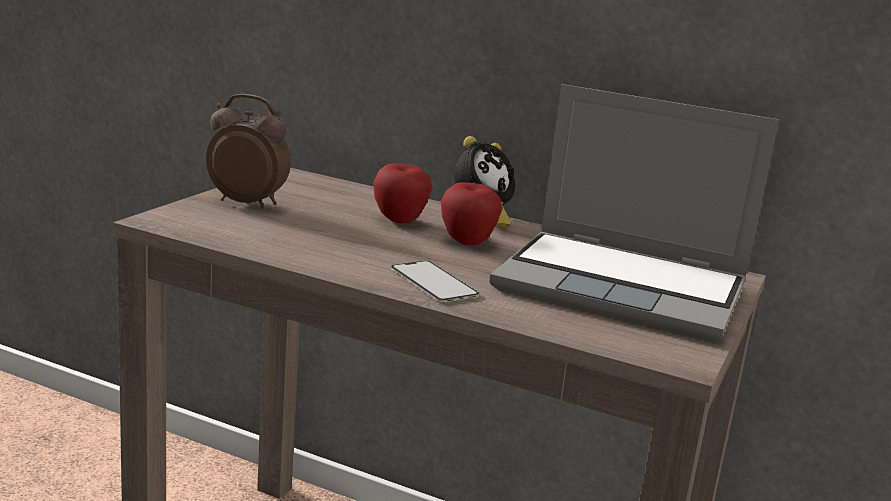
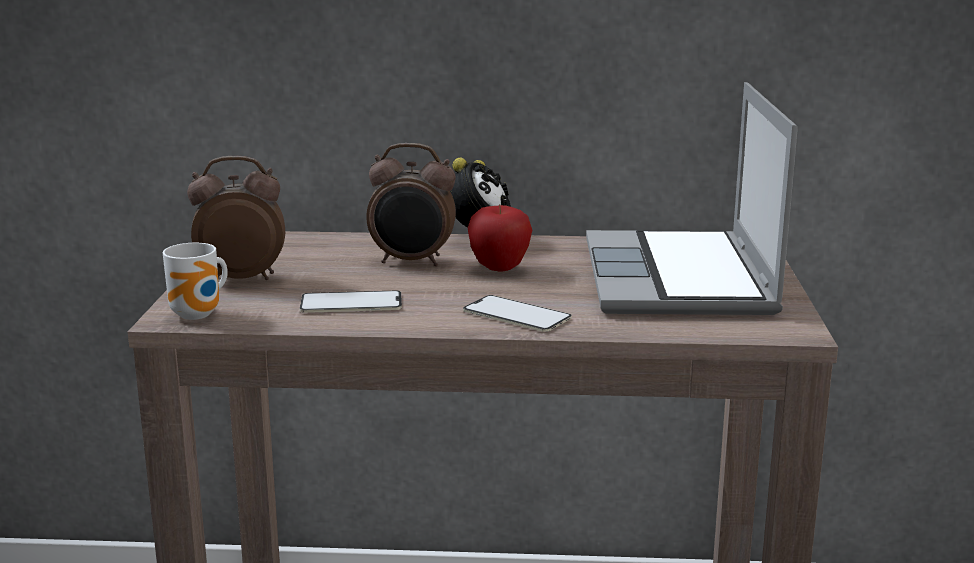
camera: 20 degrees left, 0 degrees up
(180, 222) = (200, 314): none -> mug
(307, 241) = (351, 303): none -> phone
(399, 221) = (412, 262): apple -> alarm clock
(625, 288) = (680, 279): laptop -> laptop turned 90 degrees clockwise

